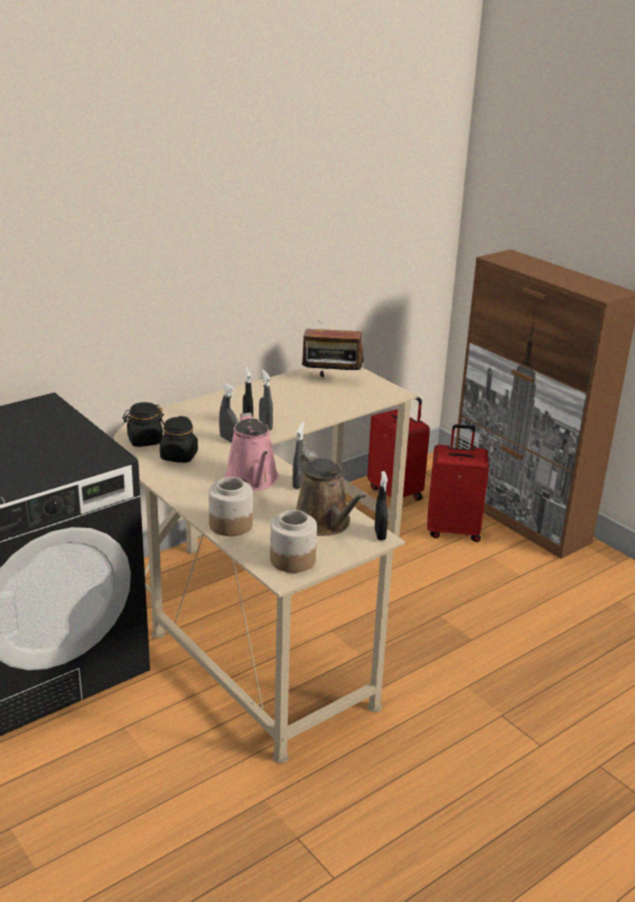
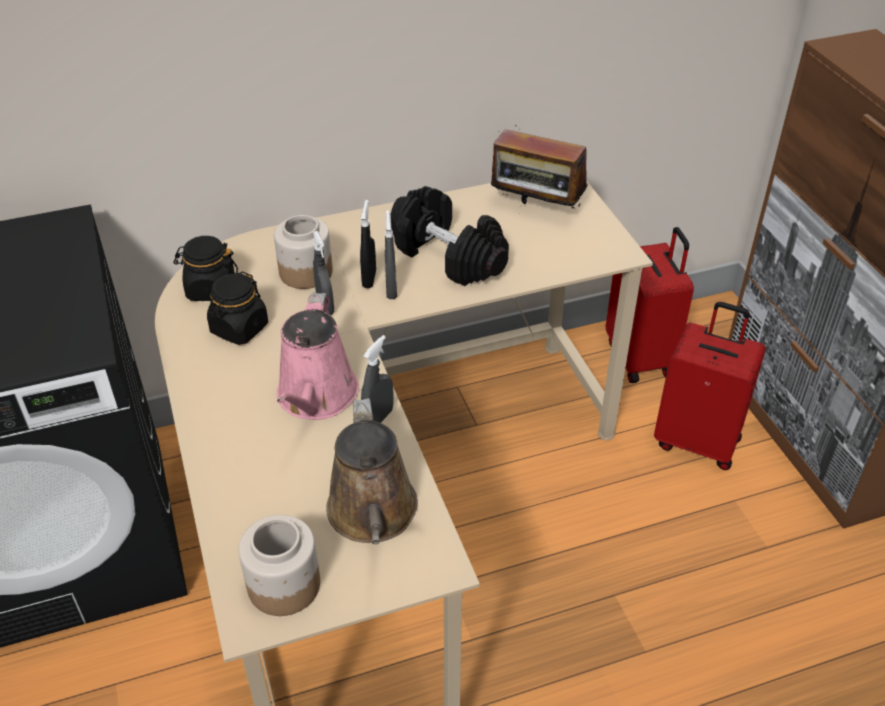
camera: 20 degrees right, 15 degrees up
(230, 525) = (234, 486): jar -> jar (305, 272)
(291, 407) = (449, 256): none -> black dumbbell
(380, 534) = (446, 559): black spray bottle -> none

